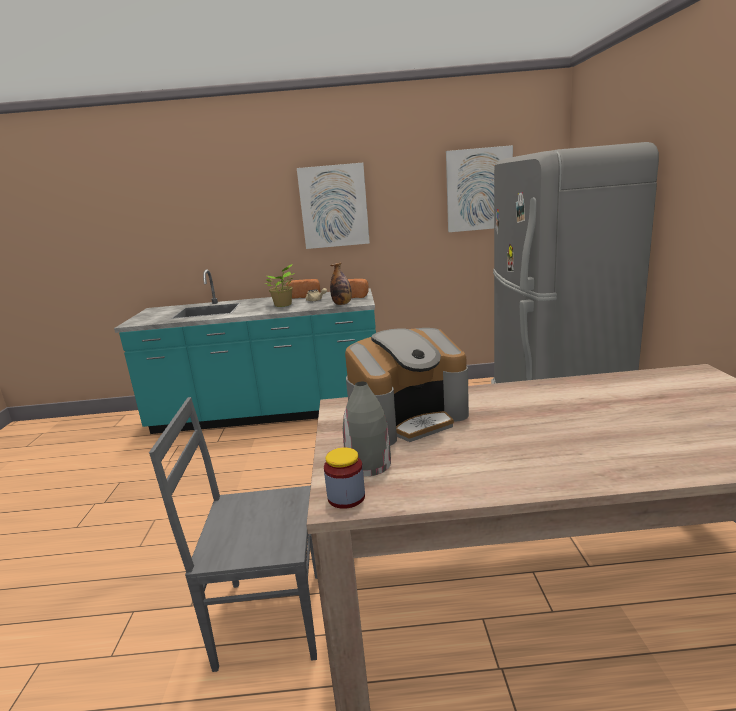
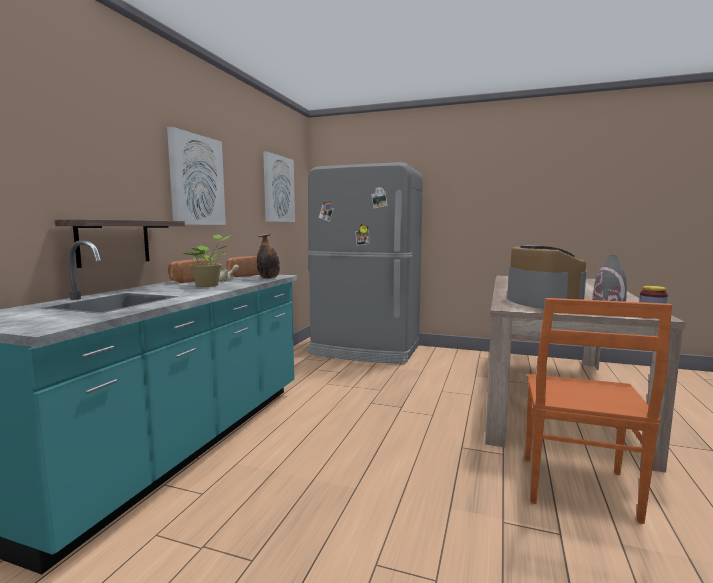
camera: 70 degrees left, 10 degrees down
(251, 265) = (114, 242): none -> shelf
(267, 618) = (577, 489): grey chair -> orange chair

